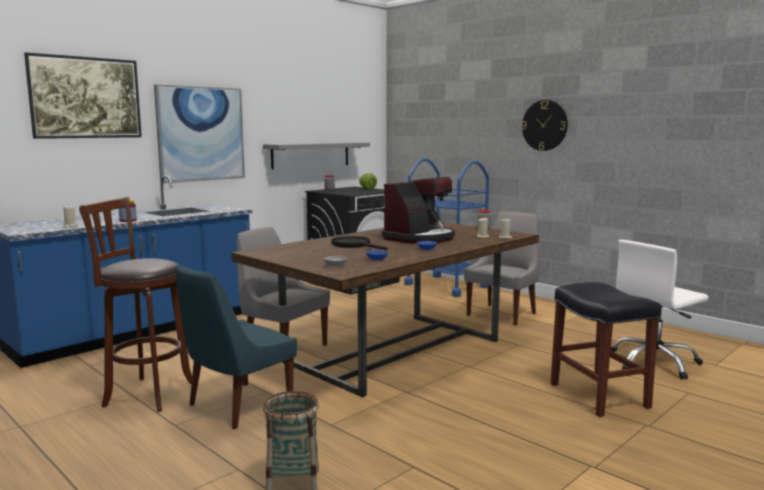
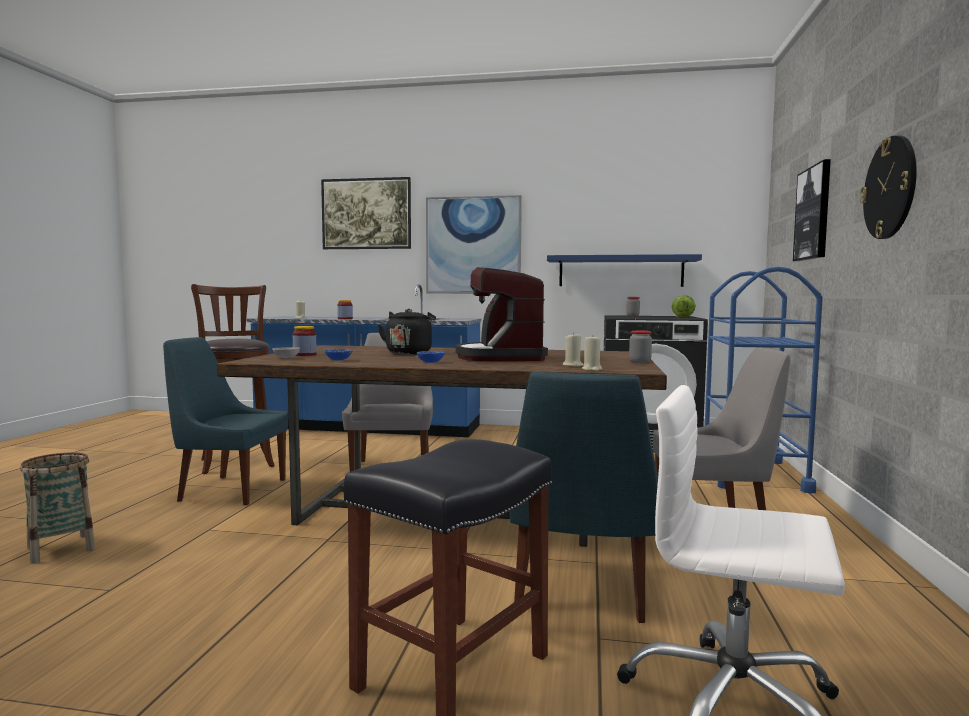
camera: 55 degrees right, 5 degrees down
(311, 155) = (620, 271): grey shelf -> blue shelf
(322, 261) = (304, 355): none -> jar
(355, 245) = (409, 353): black frying pan -> black kettle
(420, 238) = (501, 357): coffee machine -> coffee machine turned 75 degrees clockwise
(459, 124) = (813, 213): none -> picture
(547, 356) = (581, 592): none -> blue chair

